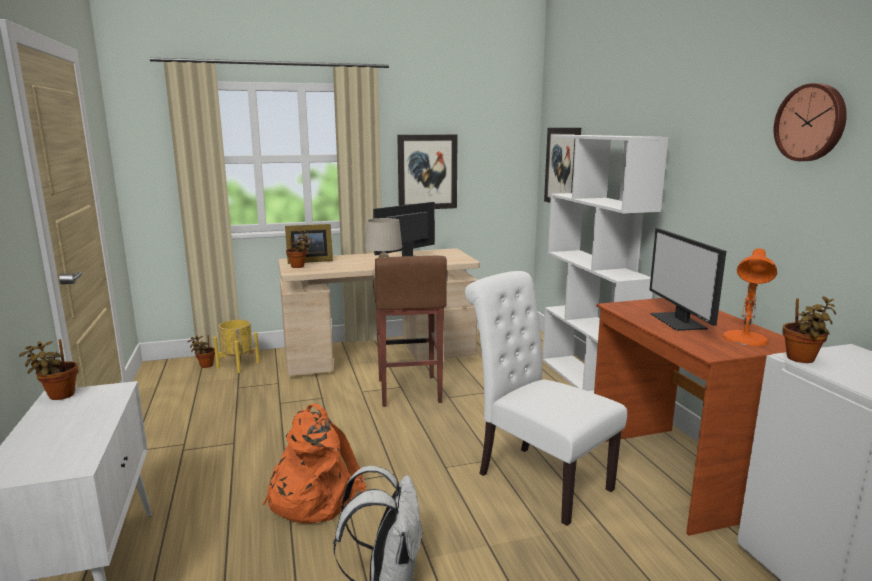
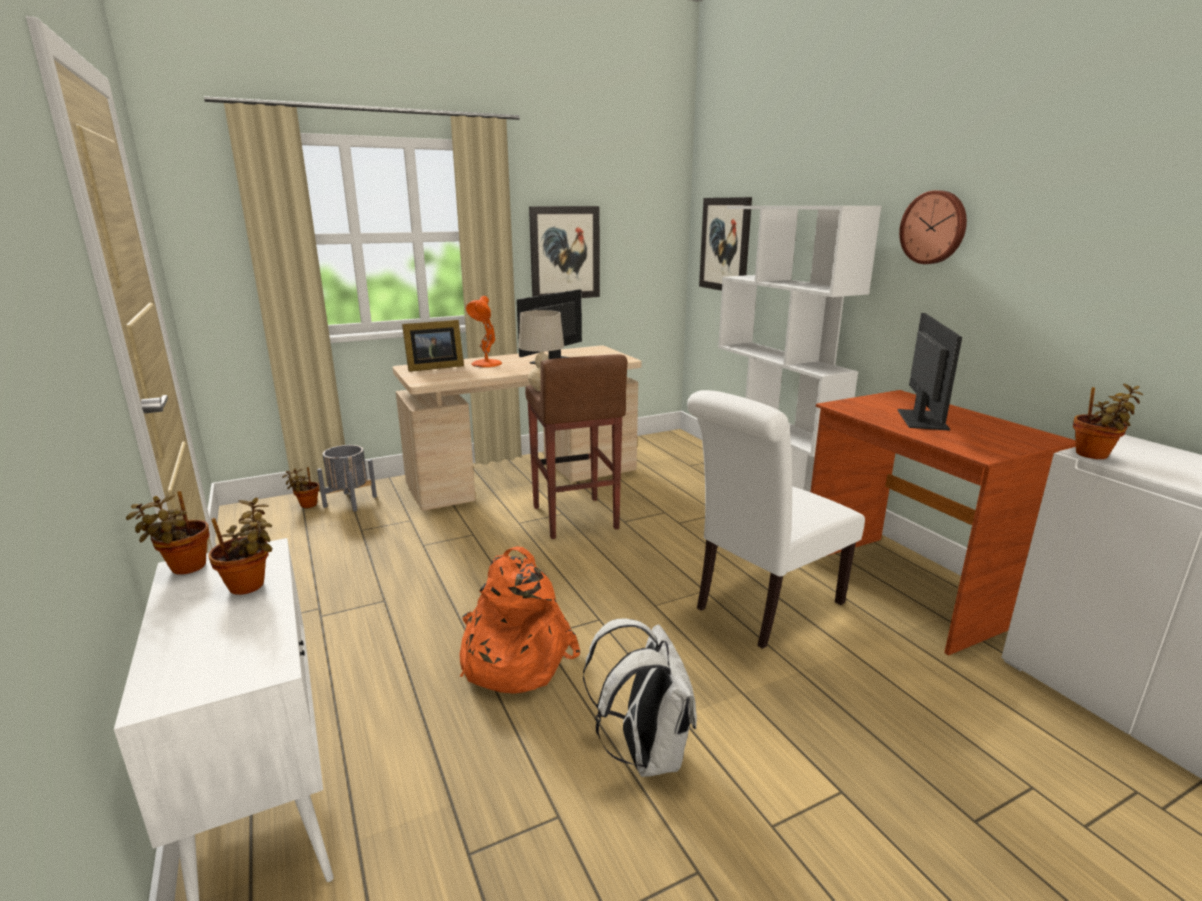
camera: 10 degrees left, 5 degrees up
(238, 365) = (350, 501): yellow planter -> grey planter
(299, 266) = (426, 375): potted plant -> potted plant (251, 586)
(537, 478) = (762, 608): white chair -> white chair turned 75 degrees counterclockwise
(679, 321) = (920, 419): monitor -> monitor turned 150 degrees counterclockwise
(745, 339) = (1004, 435): orange table lamp -> orange table lamp (486, 364)
(811, 123) = (1081, 185): wall clock -> wall clock (934, 227)

